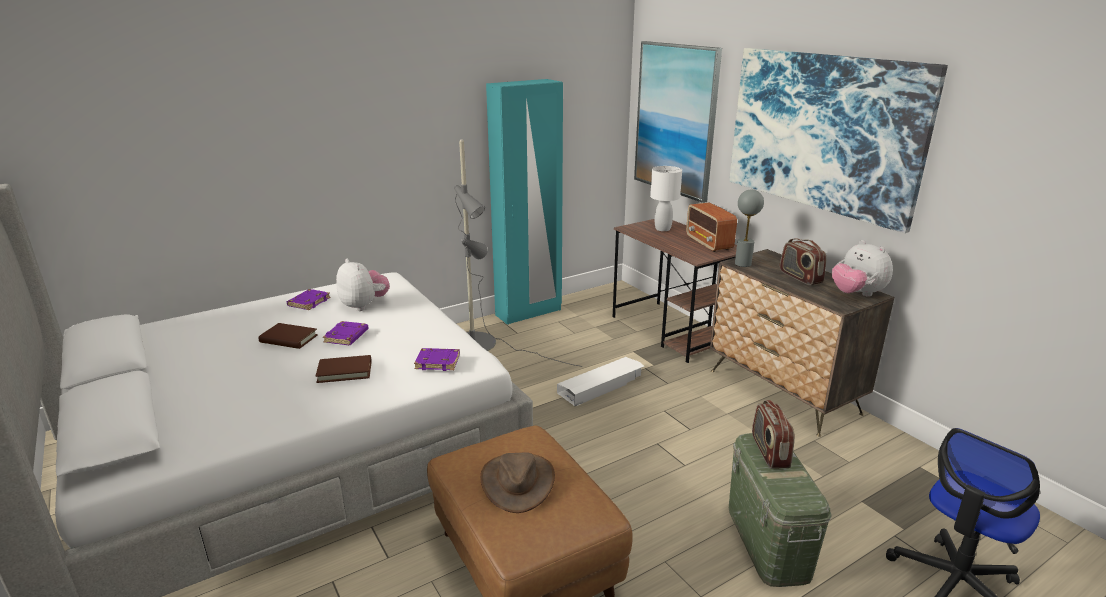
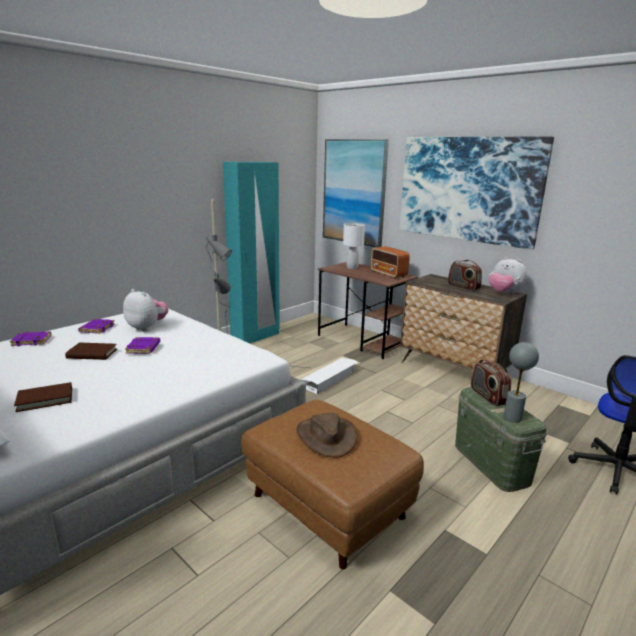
camera: 15 degrees left, 5 degrees down
(344, 371) = (155, 371): brown book -> brown book (45, 399)
(438, 362) = (231, 358): purple book -> purple book (32, 341)
(743, 264) = (422, 282): grey table lamp -> grey table lamp (512, 418)

